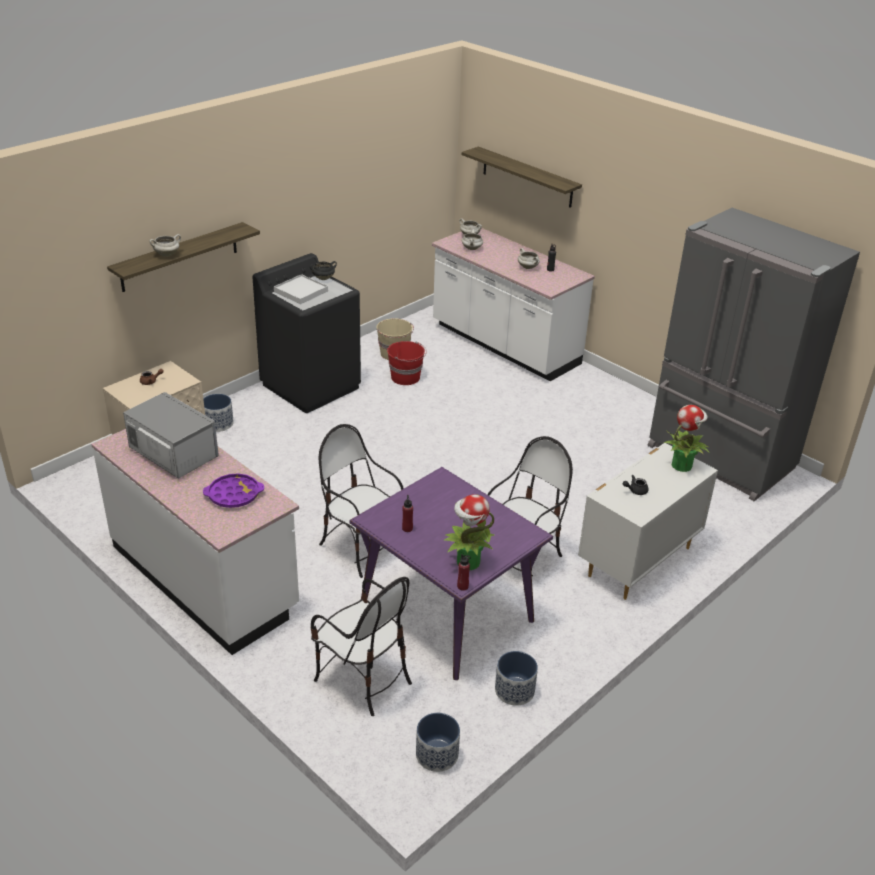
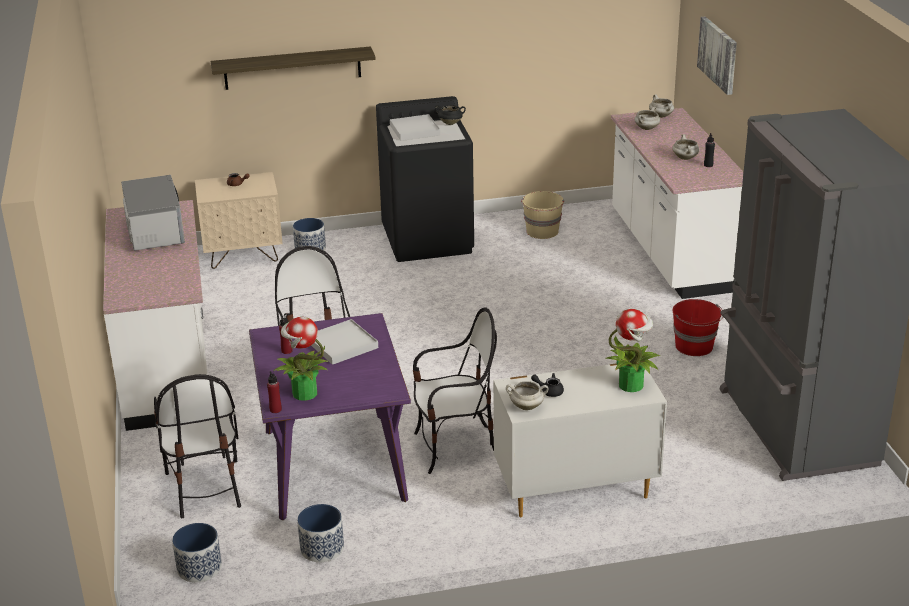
camera: 35 degrees right, 5 degrees down
(167, 254) = (269, 60): white cooking pot -> white cooking pot (527, 406)
(234, 495) = (162, 275): purple tray -> none
(406, 377) = (529, 256): red bucket -> red bucket (694, 346)
(445, 506) = (342, 344): none -> white tray
(527, 177) = (718, 54): shelf -> picture

